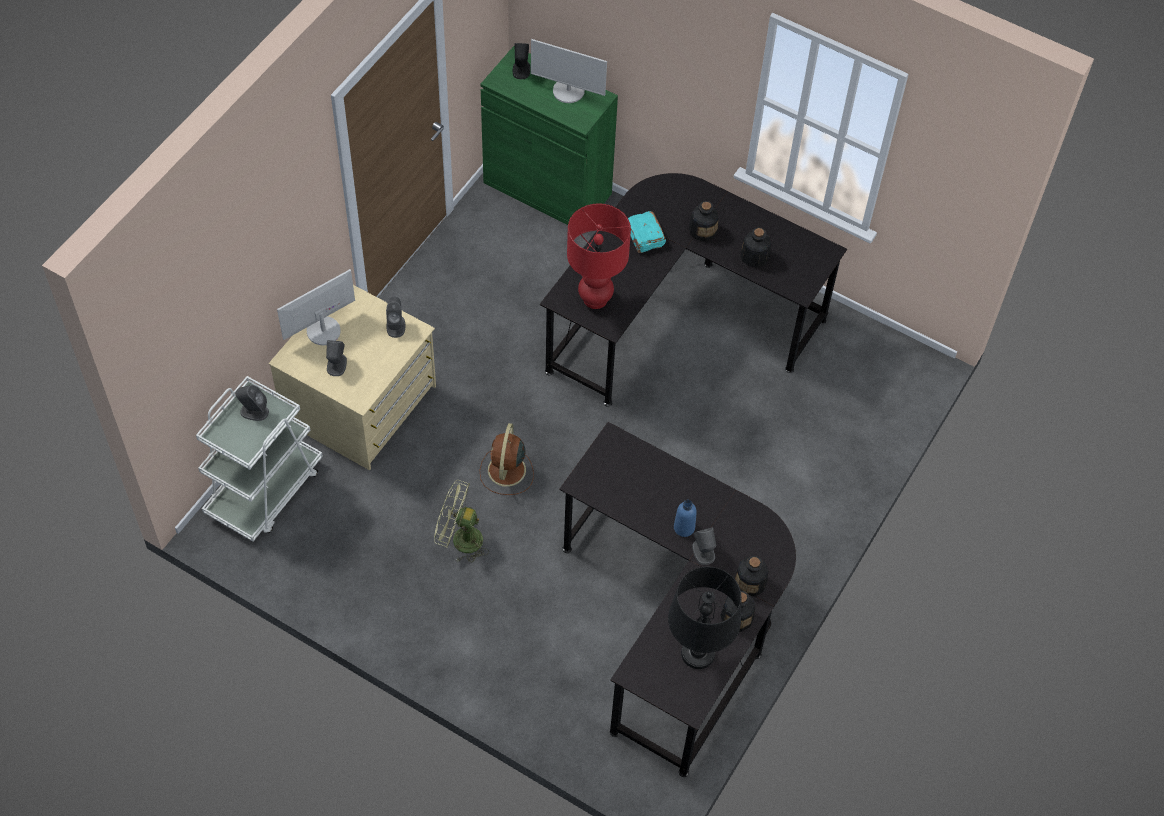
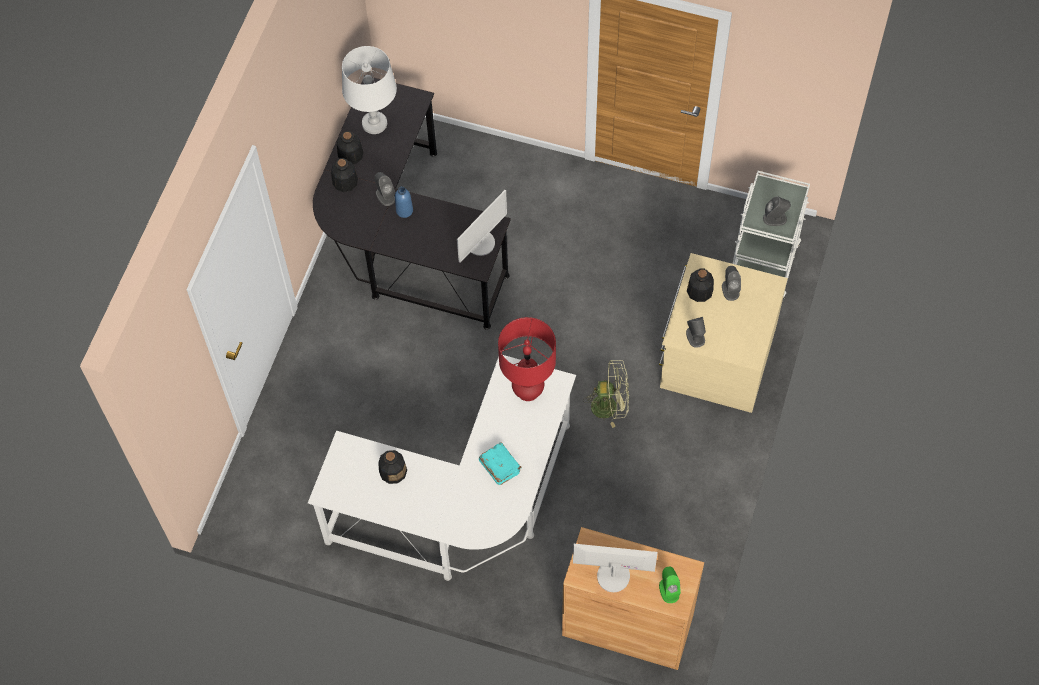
camera: 170 degrees right, 5 degrees up
(323, 330) = (755, 317): monitor -> monitor (480, 243)
(460, 539) = (592, 262): green fan -> green fan (610, 406)
(506, 471) = (574, 326): brown fan -> none
(521, 70) = (669, 590): black speaker -> green speaker
(547, 188) = (627, 625): green cabinet -> brown cabinet
(678, 320) = (463, 508): black desk -> white desk
(697, 653) = (374, 123): black table lamp -> white table lamp
(703, 230) = (447, 488): bottle -> bottle (699, 291)

